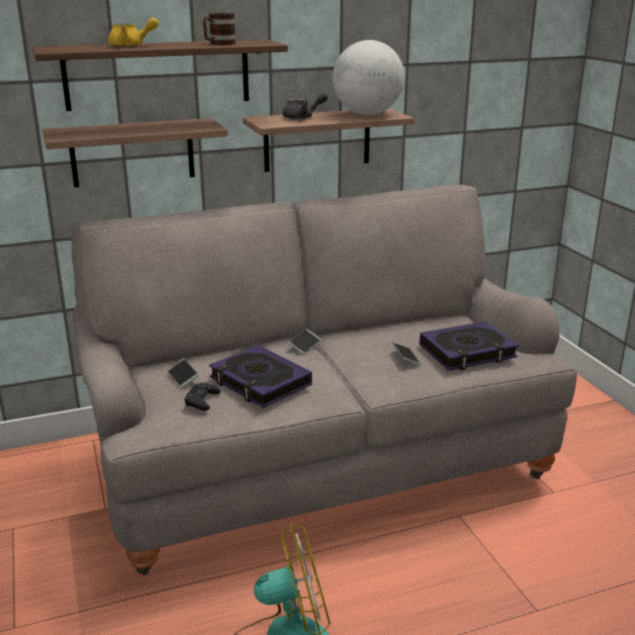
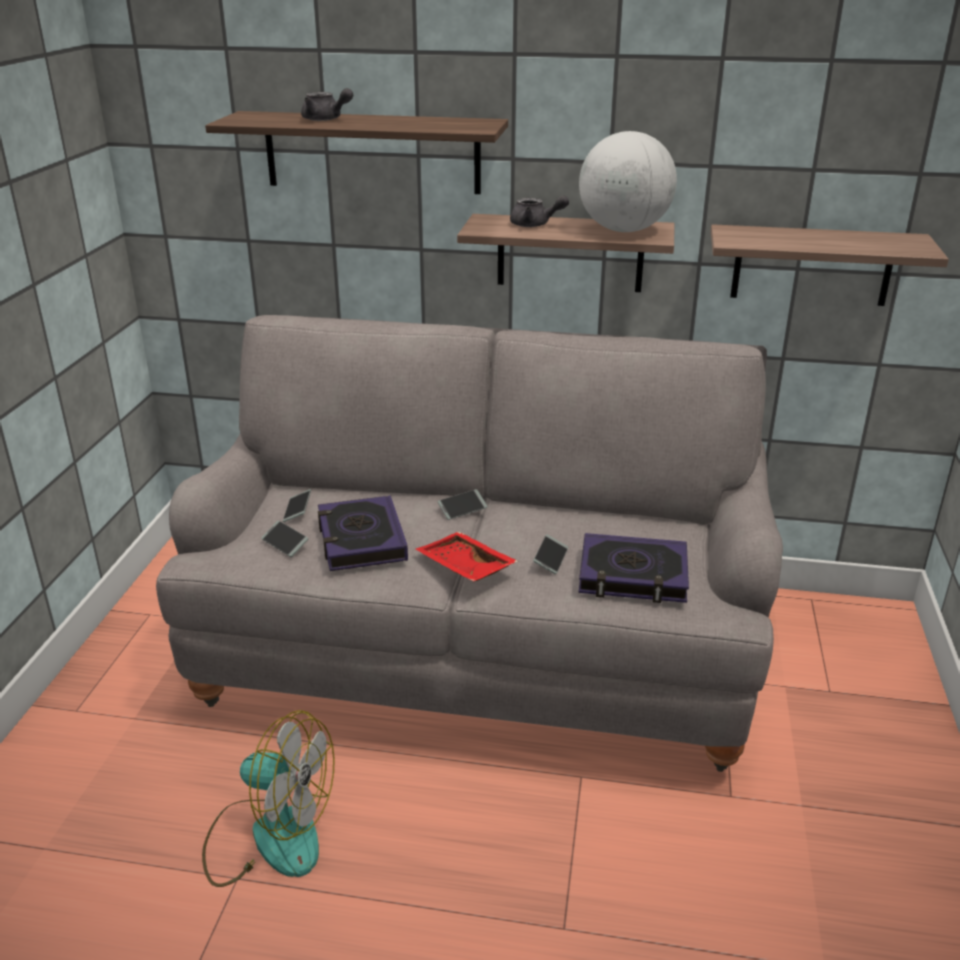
camera: 30 degrees right, 5 degrees up
(131, 46) = (325, 119): yellow teapot -> grey teapot
(132, 152) = (341, 240): shelf -> shelf (812, 265)
(202, 400) = (285, 543): black game controller -> phone
(218, 44) = (423, 124): brown mug -> none
(352, 379) = (464, 568): none -> red tray

